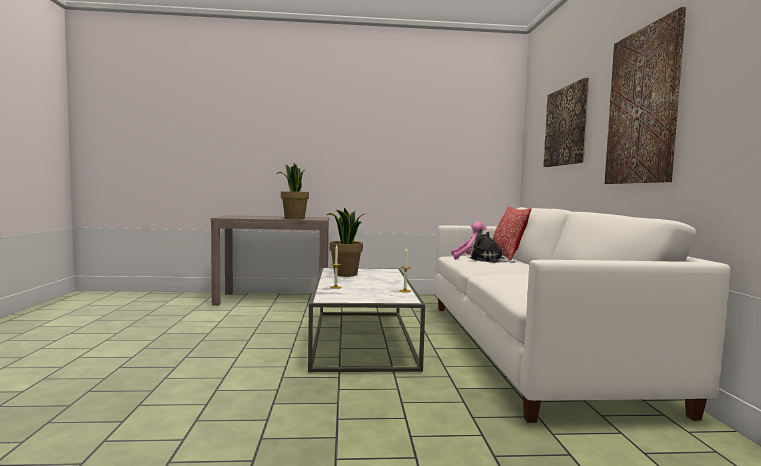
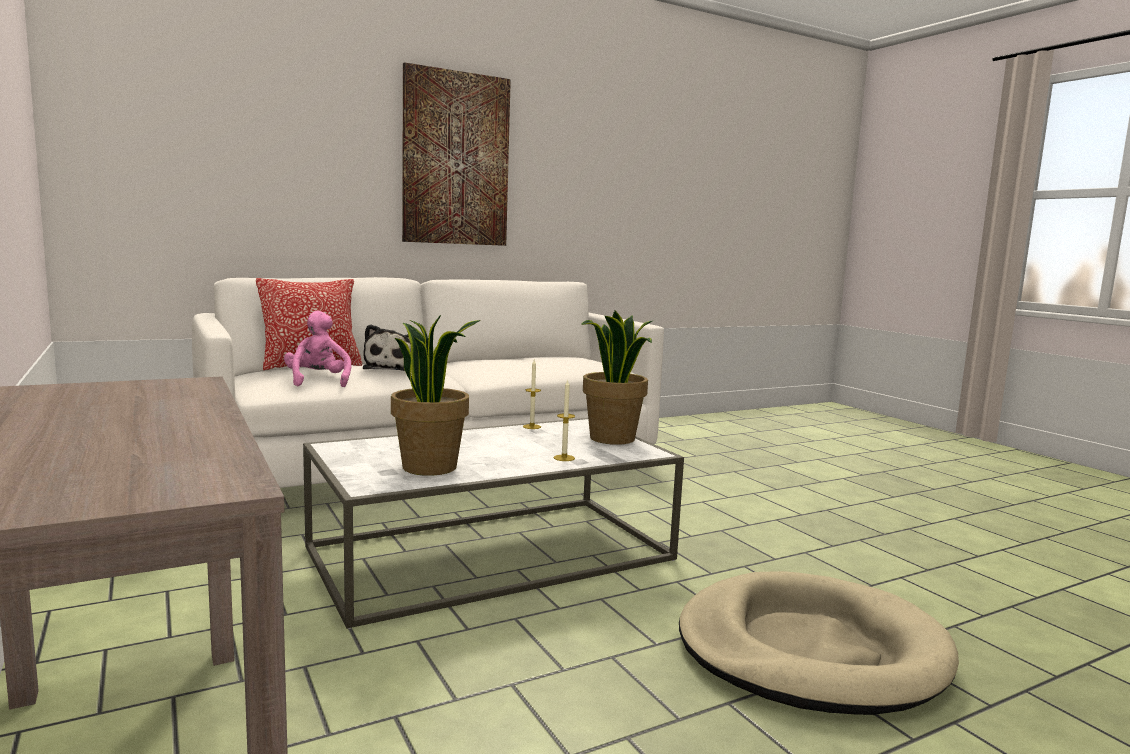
camera: 115 degrees left, 5 degrees up
(187, 372) = (810, 650): none -> beige dog bed
(294, 218) = (177, 401): potted plant -> potted plant (612, 439)
(566, 126) = (271, 138): picture -> none

